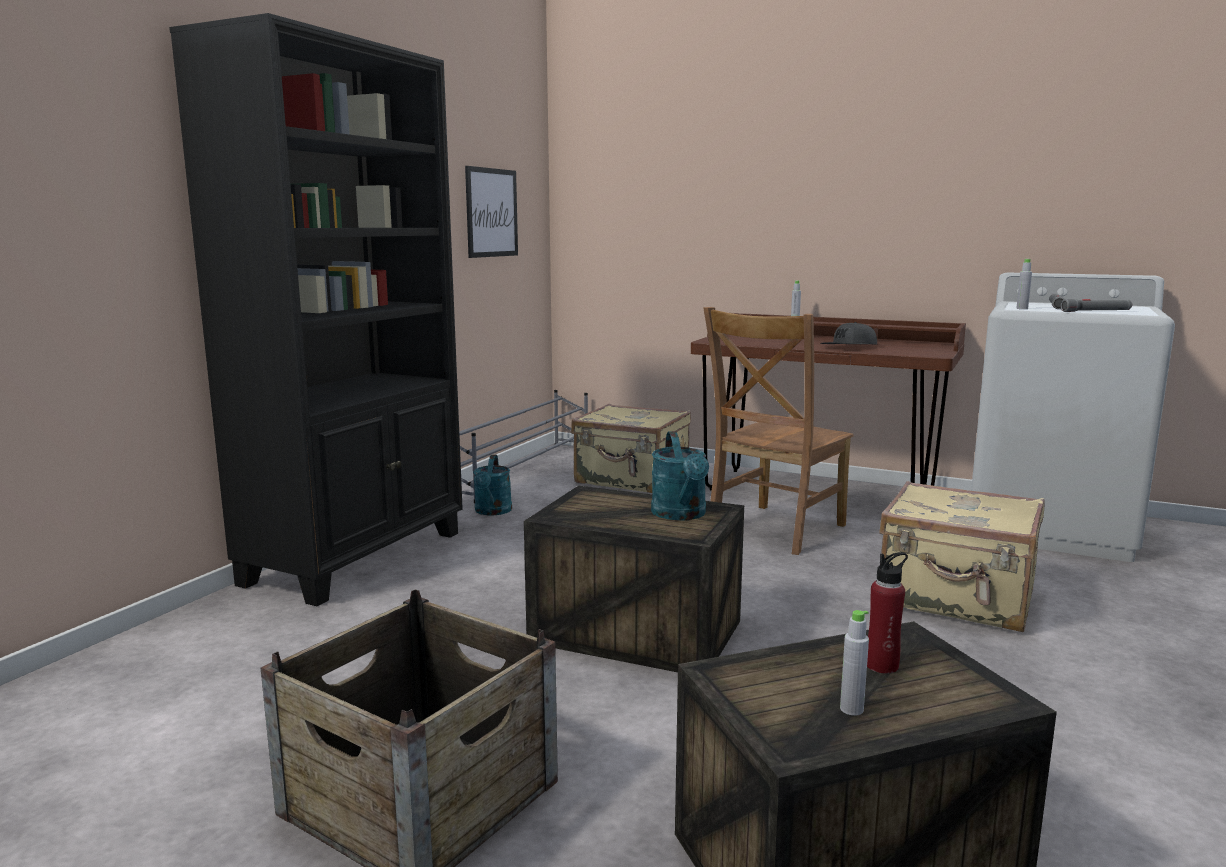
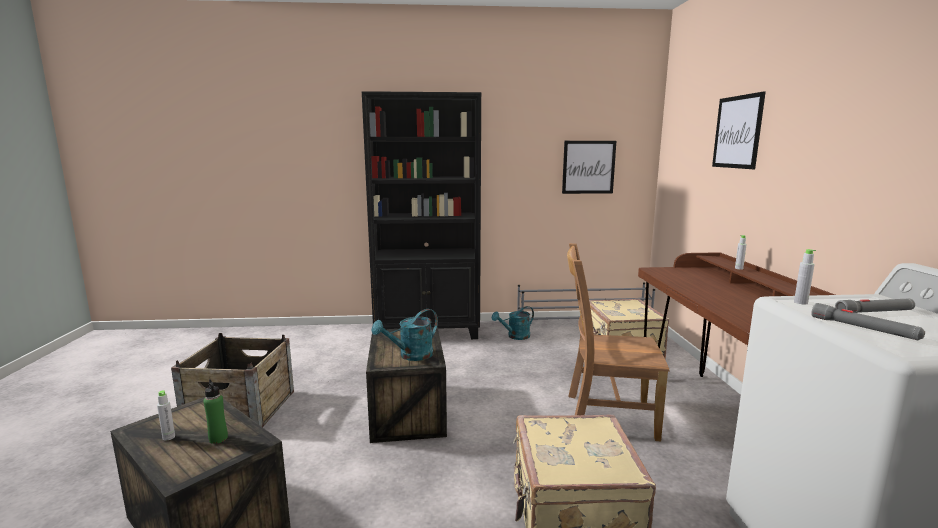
camera: 60 degrees right, 0 degrees up
(732, 161) = (737, 132): none -> picture
(849, 347) = (720, 300): grey cap -> none
(882, 665) = (218, 438): red bottle -> green bottle

